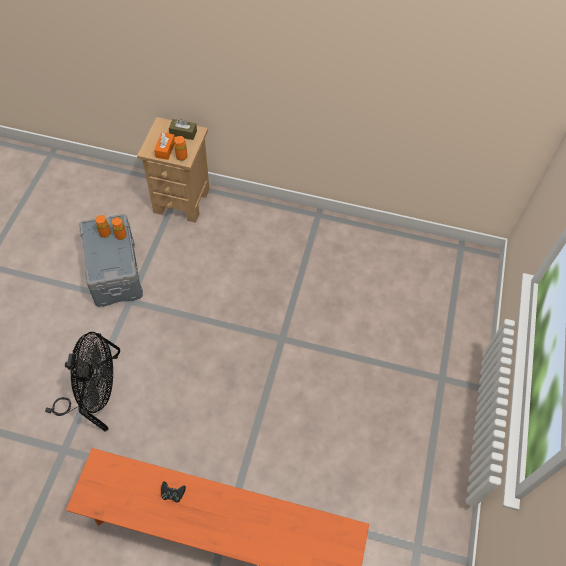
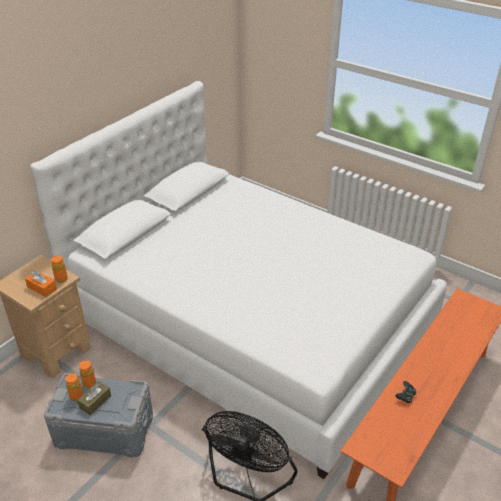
camera: 65 degrees left, 20 degrees down
(183, 133) = (32, 271): brown tissue box -> brown tissue box (95, 402)
(280, 334) = (249, 323): none -> white bed

